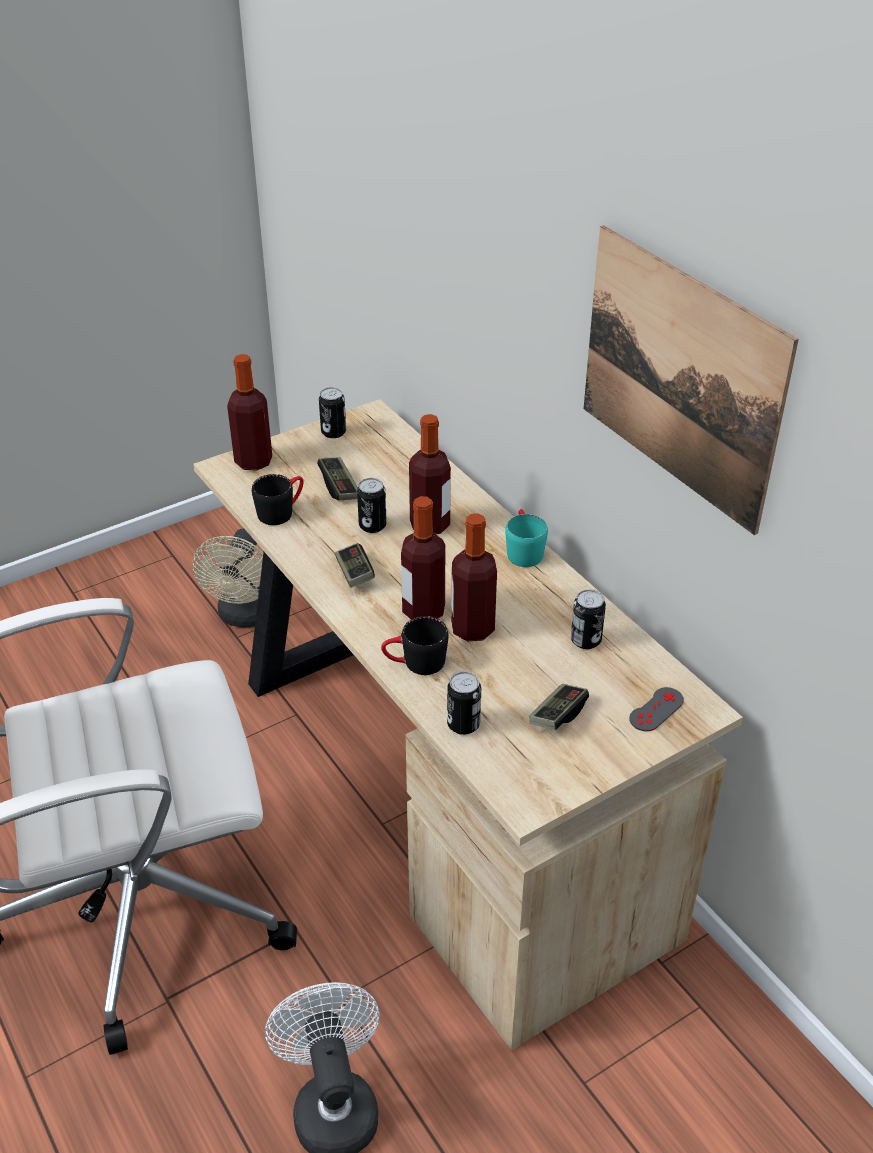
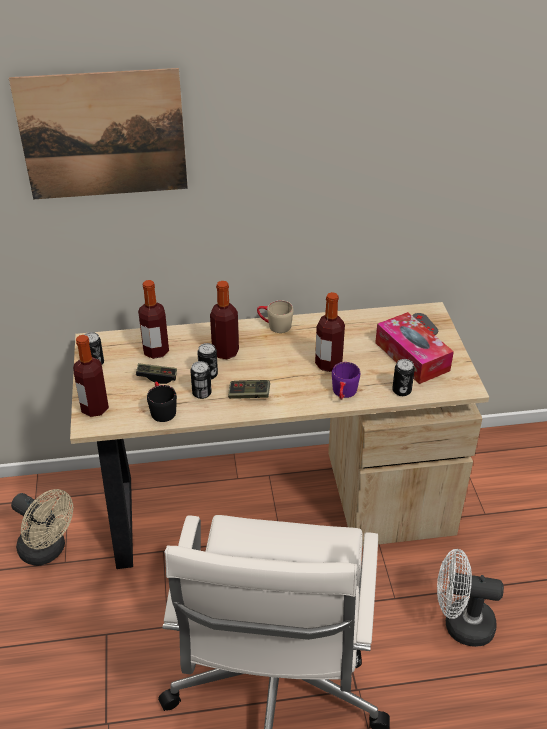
camera: 65 degrees left, 0 degrees up
(415, 663) = (344, 394): black mug -> purple mug
(423, 611) = (301, 377): bottle -> bottle (156, 351)
(523, 550) = (274, 325): turquoise mug -> beige mug
(558, 715) = (412, 356): game controller -> tissue box
(585, 640) = (362, 329): can -> can (202, 393)
(679, 377) = (366, 161): picture -> picture (103, 135)

